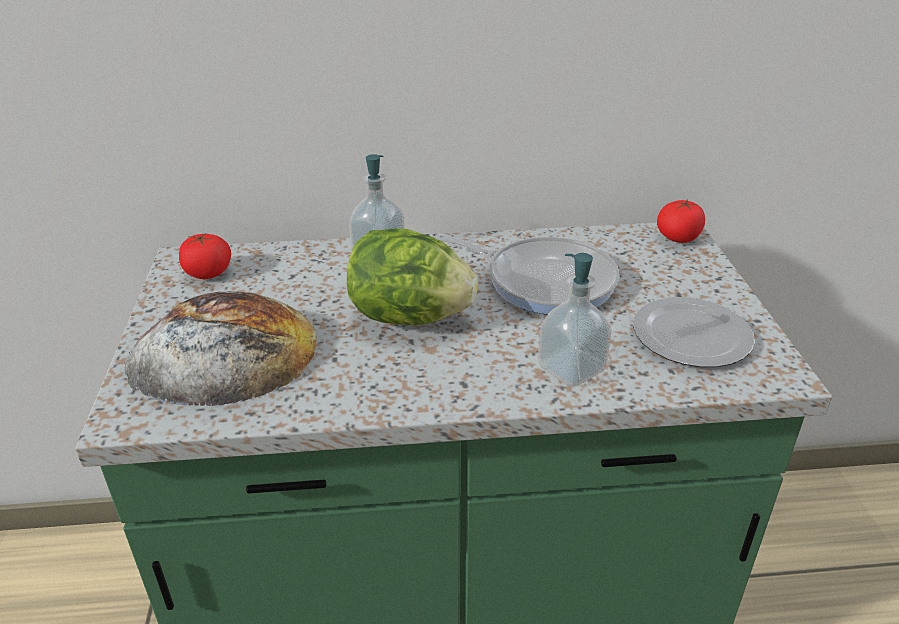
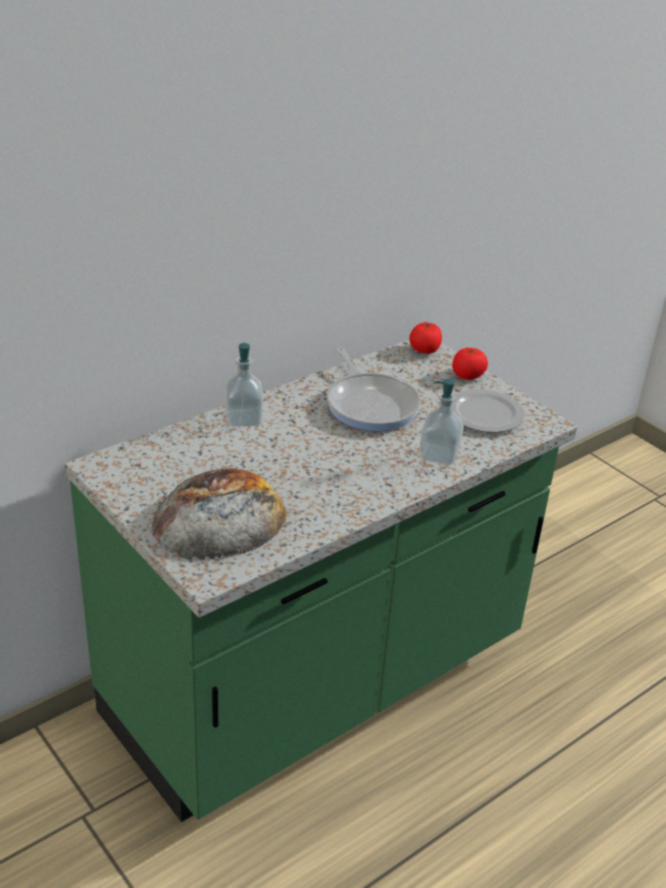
camera: 35 degrees left, 0 degrees up
(208, 273) = (134, 469): tomato -> tomato (467, 375)
(409, 317) = (313, 455): lettuce -> none
(544, 280) = (371, 404): frying pan -> frying pan turned 75 degrees clockwise

